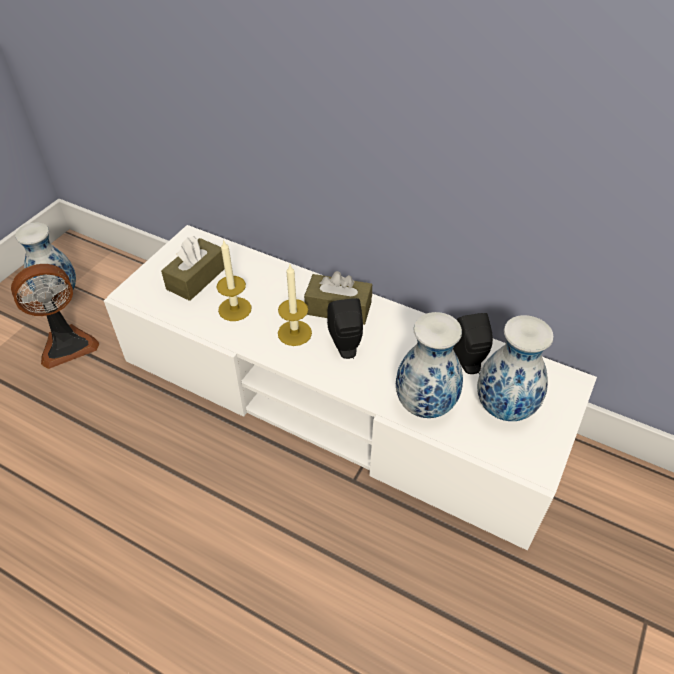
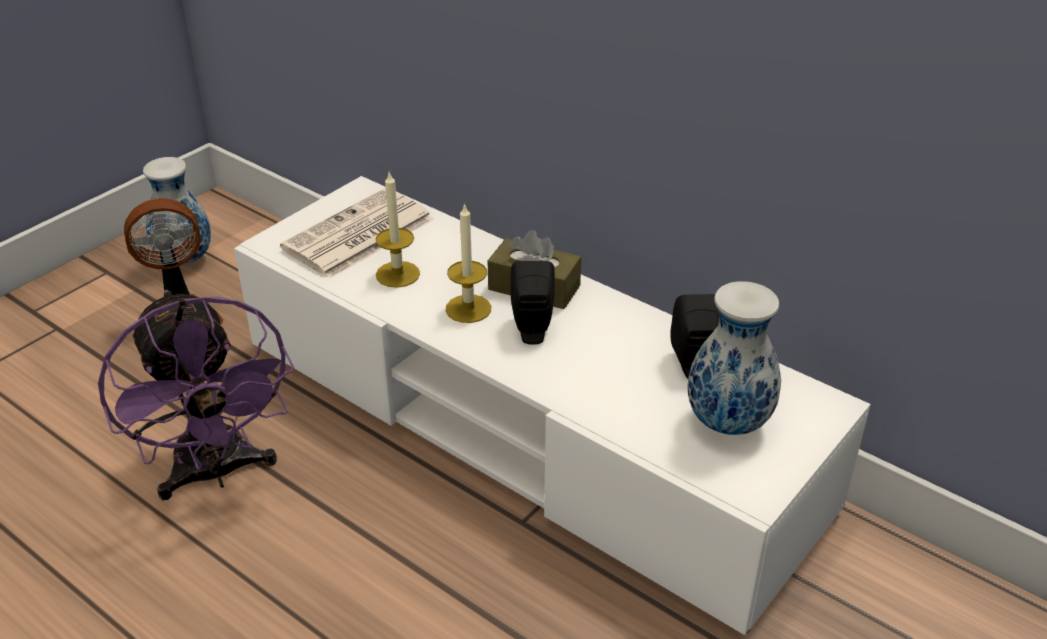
camera: 10 degrees right, 10 degrees down
(122, 474) = (217, 473): none -> purple fan
(197, 278) = (358, 235): brown tissue box -> newspaper
(424, 404) = (619, 406): vase -> none

